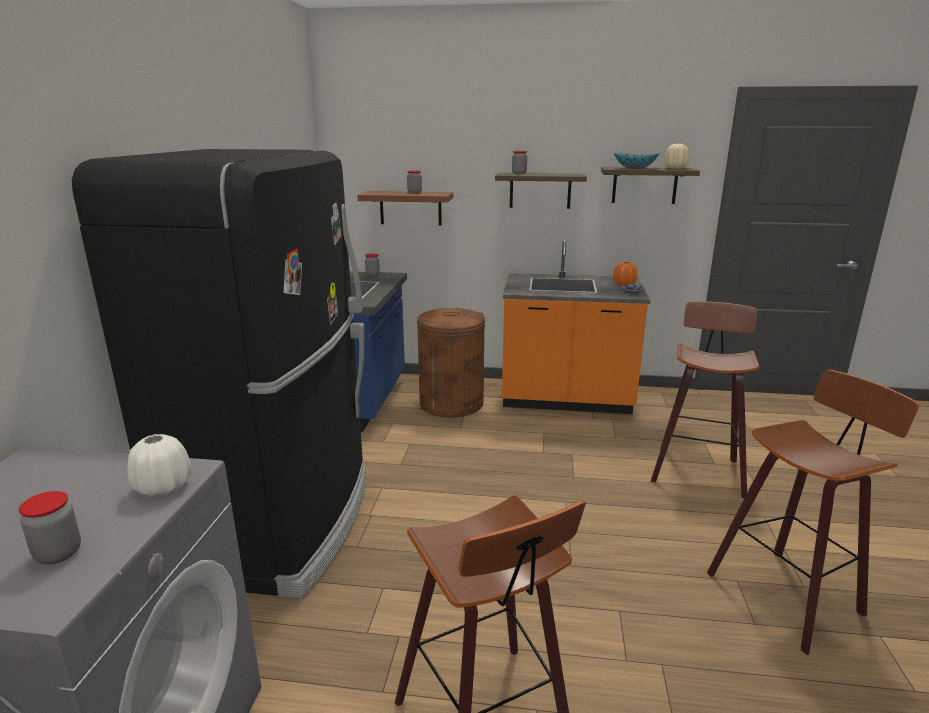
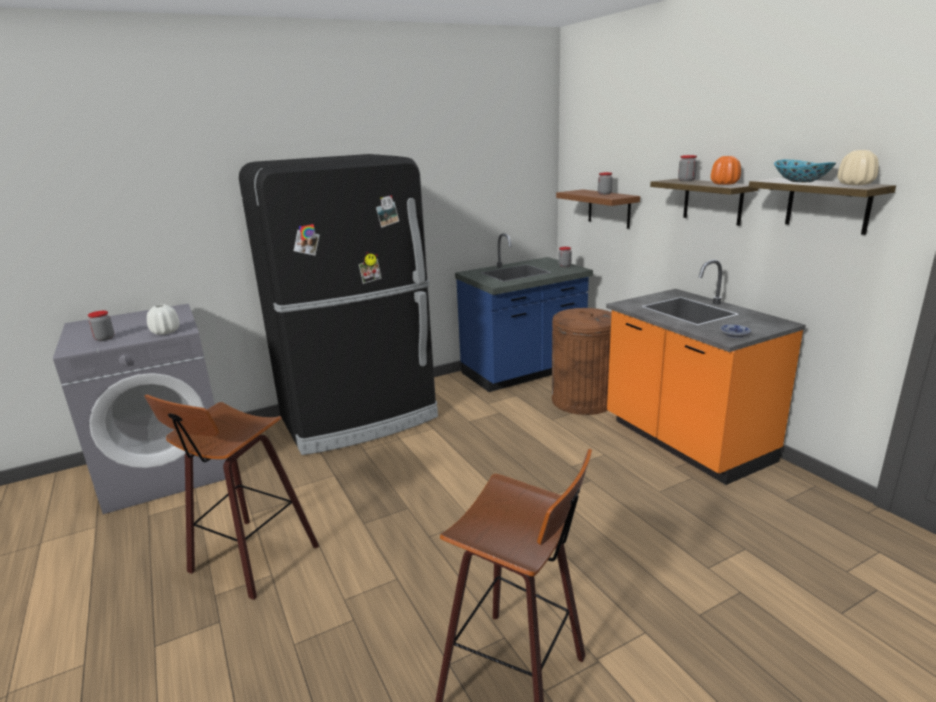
camera: 55 degrees right, 0 degrees up
(624, 284) = (757, 326): orange vase -> orange vase (724, 184)
(697, 469) = (675, 559): stool -> none

